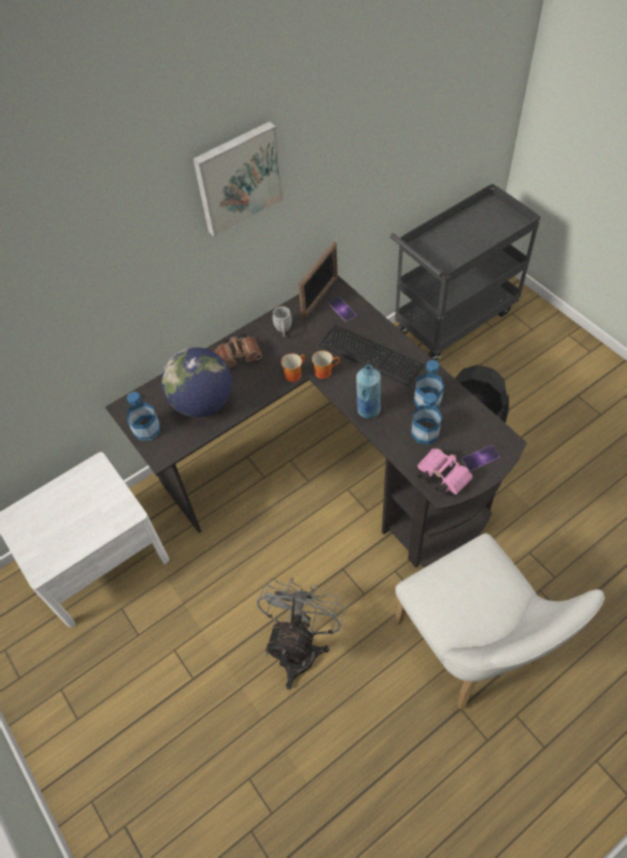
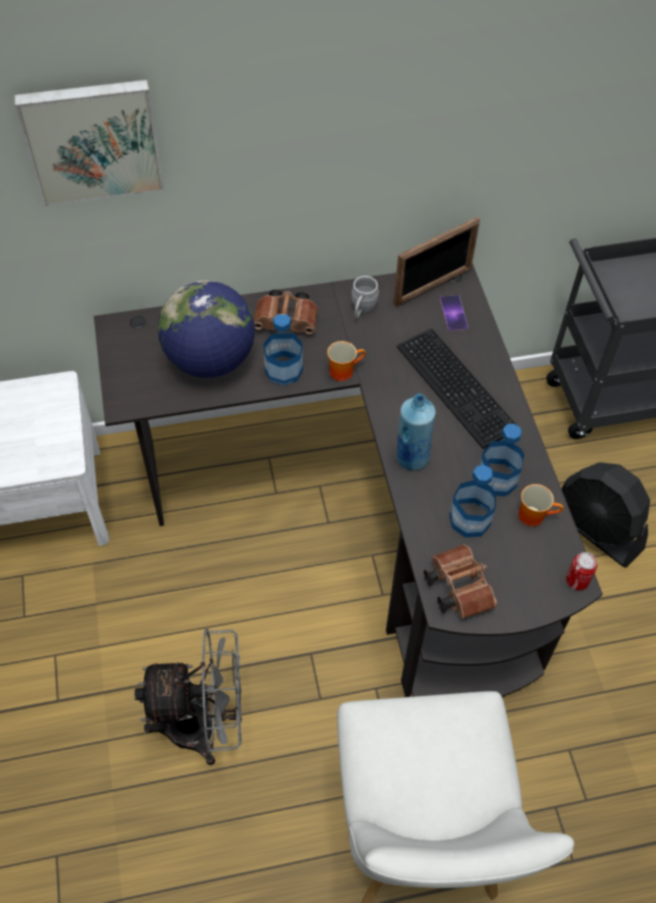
camera: 20 degrees right, 0 degrees up
(147, 429) = (125, 364): bottle -> bottle (283, 370)
(237, 177) = (353, 80): picture -> picture (92, 140)
(300, 647) = (205, 726): grey fan -> grey fan turned 45 degrees clockwise
(324, 371) = (384, 383): mug -> mug (534, 514)
(440, 477) = (457, 586): pink binoculars -> brown binoculars
(481, 458) = (526, 586): phone -> none
(508, 441) = (577, 580): none -> can

